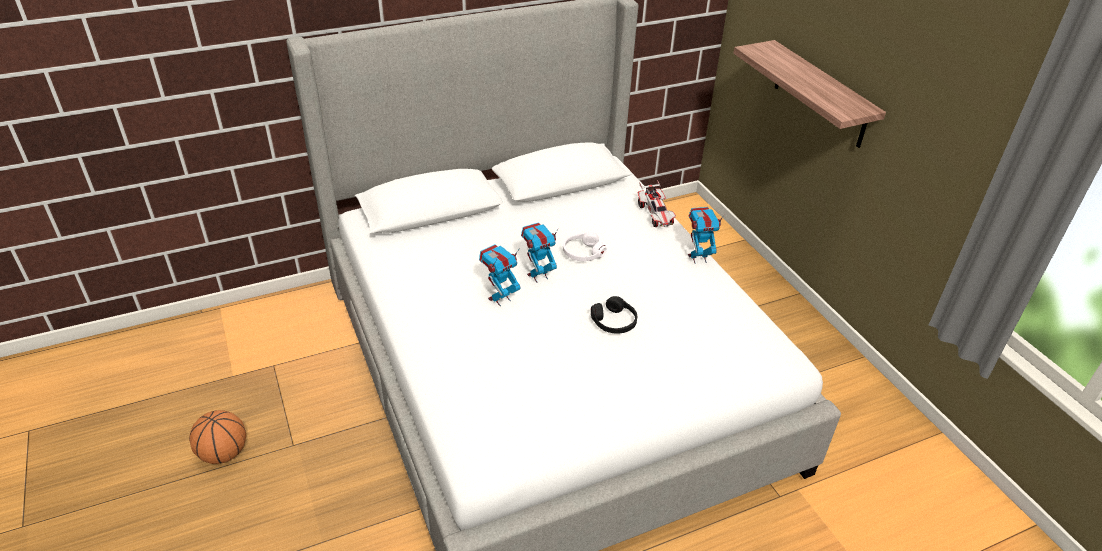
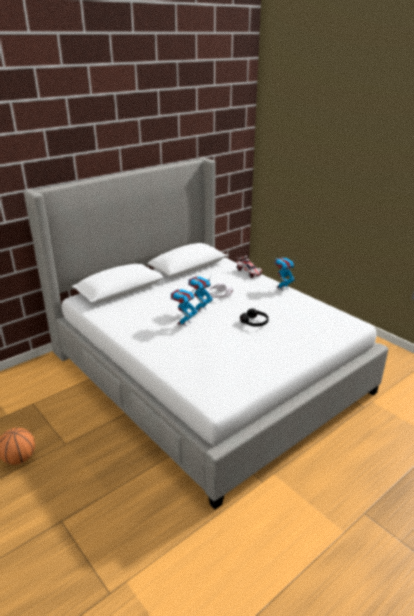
camera: 15 degrees left, 10 degrees down
(820, 94) = (320, 196): shelf -> none

